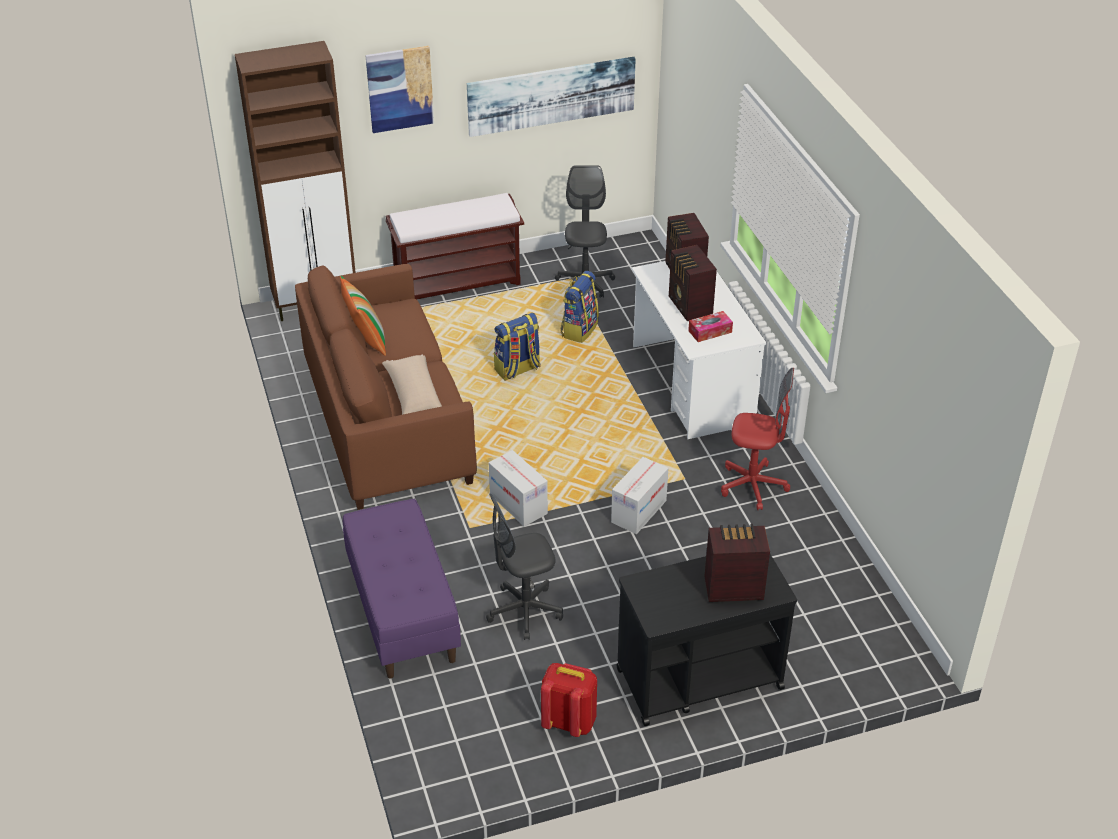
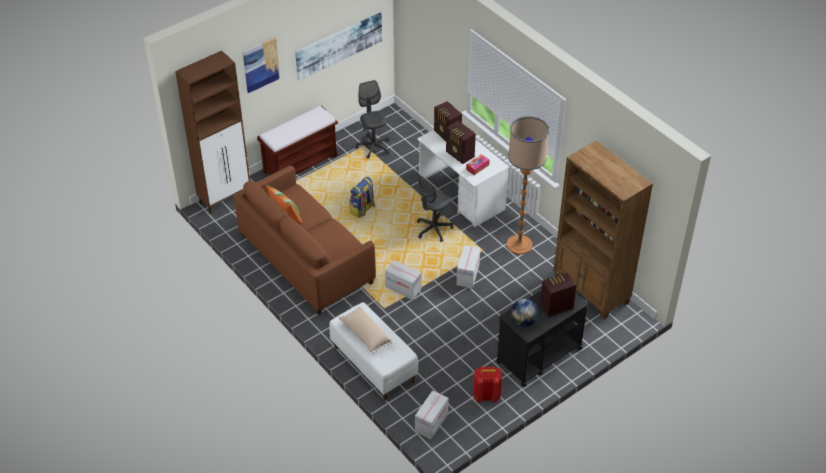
camera: 20 degrees left, 5 degrees up
(402, 612) = (373, 364): purple bench -> white bench
(413, 396) = (331, 244): beige pillow -> beige pillow (365, 334)
(447, 740) = (431, 423): none -> cardboard box
(524, 611) = (436, 345): grey office chair -> grey office chair (433, 229)
(579, 329) = (384, 176): backpack -> none
(660, 598) = (523, 321): none -> globe
(753, 486) = (519, 245): red office chair -> floor lamp
(848, 593) = (591, 290): none -> brown bookcase

